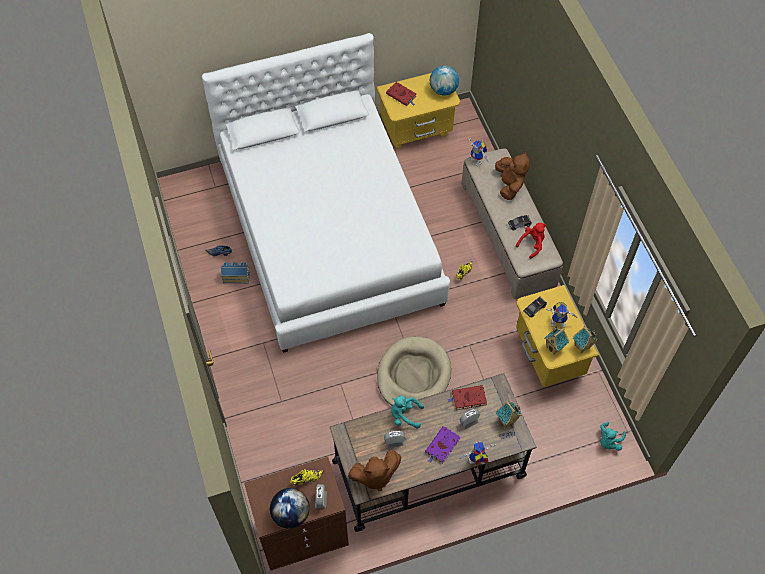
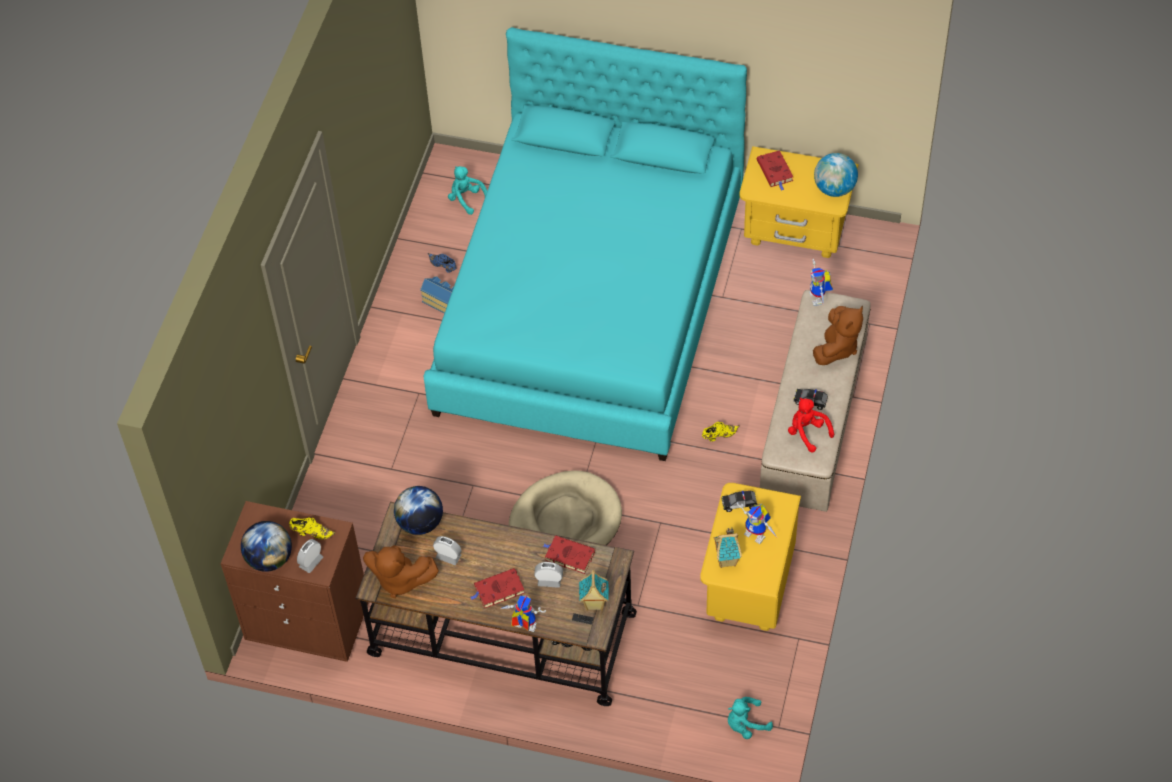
camera: 35 degrees right, 5 degrees down
(329, 231) = (591, 304): white bed -> turquoise bed
(360, 430) = (420, 523): none -> globe
(404, 415) = (482, 535): turquoise plush toy -> turquoise plush toy (466, 199)
(442, 446) = (498, 590): purple book -> red book
(532, 244) = (807, 433): red plush toy -> red plush toy turned 120 degrees counterclockwise
(582, 347) = (762, 577): toy house -> none

